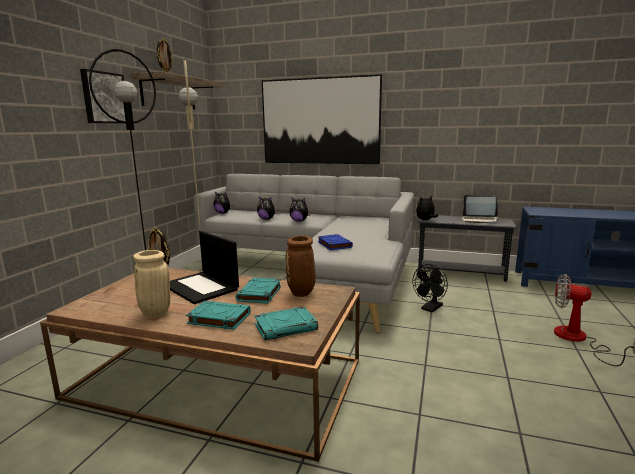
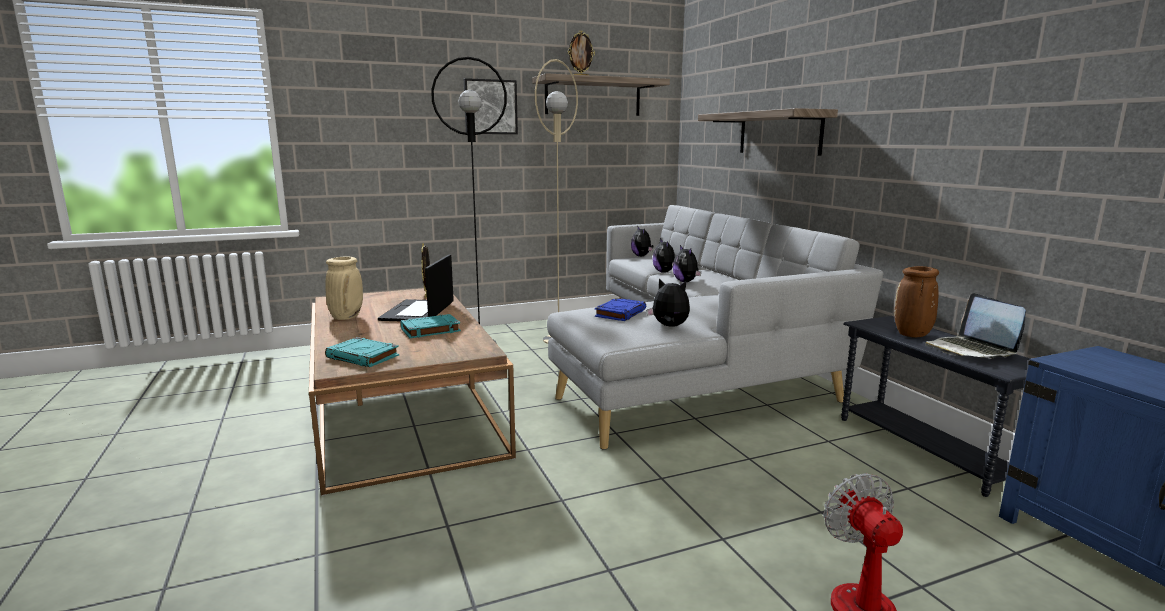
camera: 50 degrees right, 0 degrees up
(218, 318) = (357, 334): turquoise book -> none
(302, 293) = (453, 342): brown vase -> brown vase (912, 335)
(320, 121) = (779, 133): picture -> shelf
(425, 220) = (861, 324): plush toy -> plush toy (669, 326)
(430, 309) = (730, 461): black fan -> none

